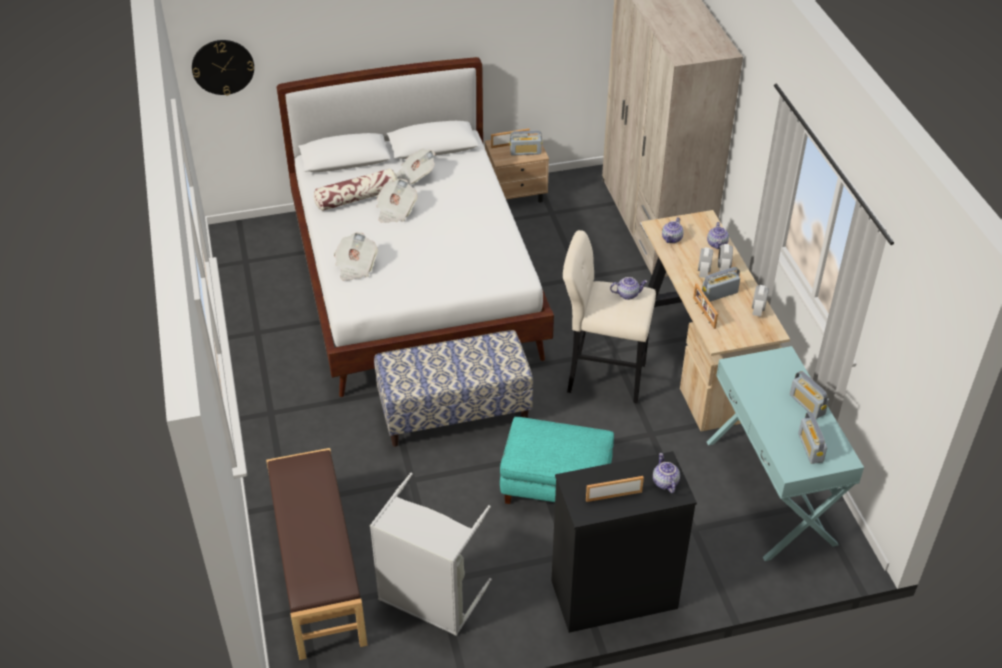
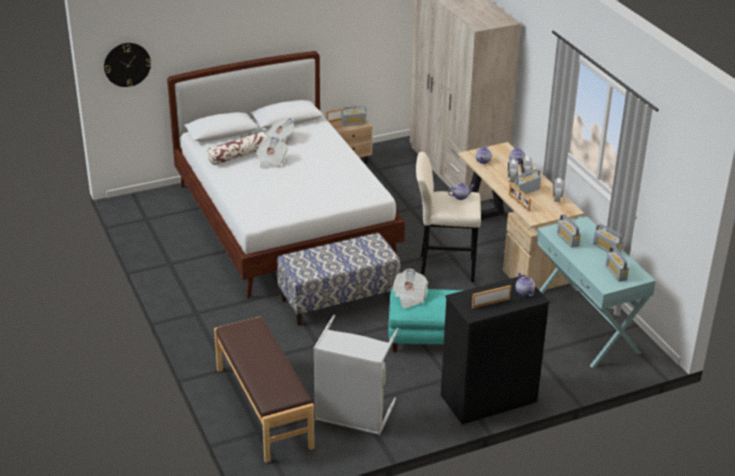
camera: 10 degrees left, 10 degrees down
(355, 267) = (252, 197): newspaper -> newspaper (409, 297)
(756, 383) = (567, 239): none -> radio

